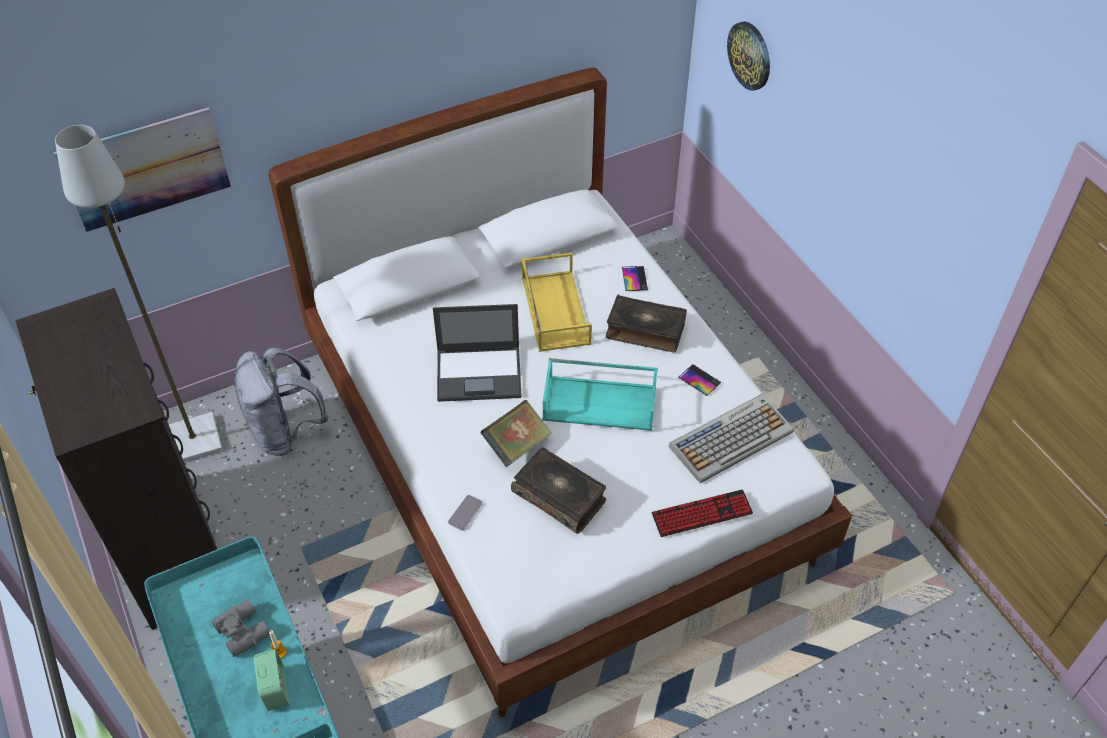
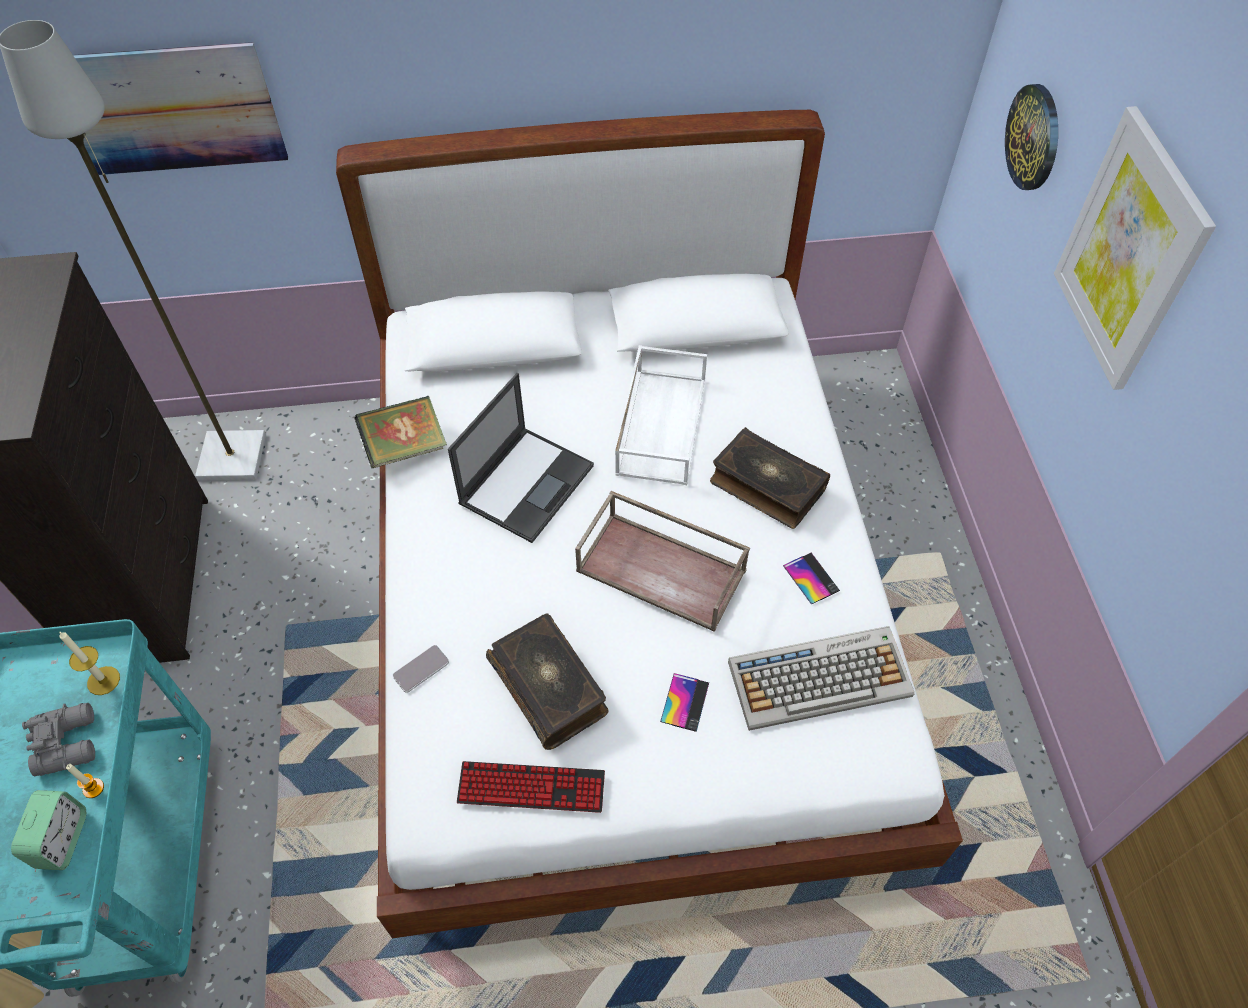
camera: 20 degrees right, 5 degrees up
(246, 585) = (103, 680): none -> candle
(285, 432) = (333, 477): grey backpack -> none
(480, 373) = (527, 483): laptop -> laptop turned 75 degrees counterclockwise
(517, 445) = (528, 596): book -> book (405, 448)
(554, 310) = (660, 424): yellow tray -> white tray
(601, 402) = (663, 570): turquoise tray -> brown tray
(634, 278) = (783, 411): phone -> phone (684, 702)
(702, 514) = (731, 778): keyboard -> keyboard (531, 788)
(839, 115) = (1129, 252): none -> picture

